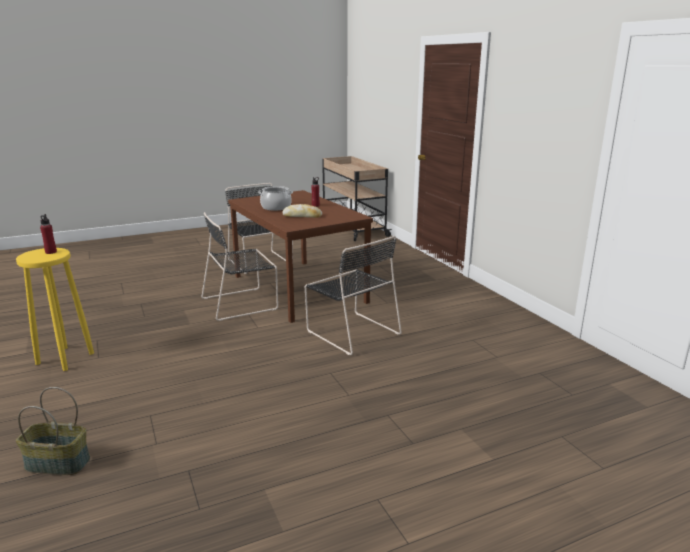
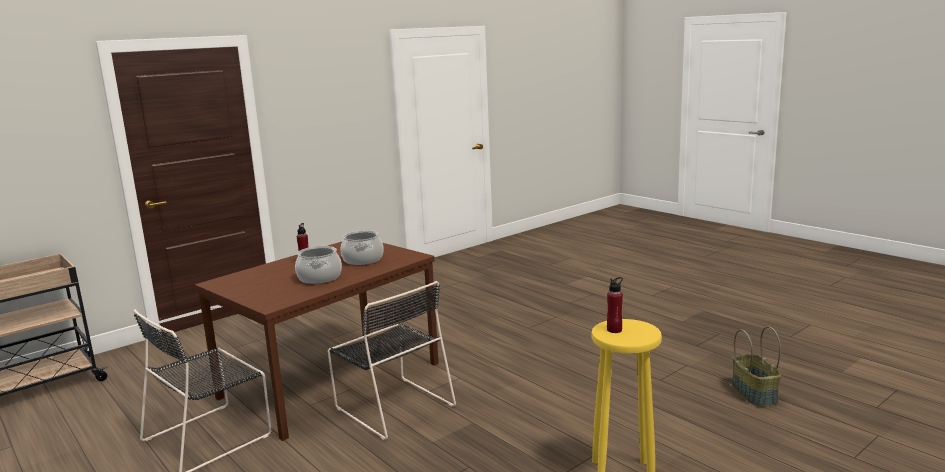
camera: 105 degrees left, 5 degrees down
(302, 216) = (362, 260): bread -> cooking pot
(351, 331) = (444, 332): black chair -> none

